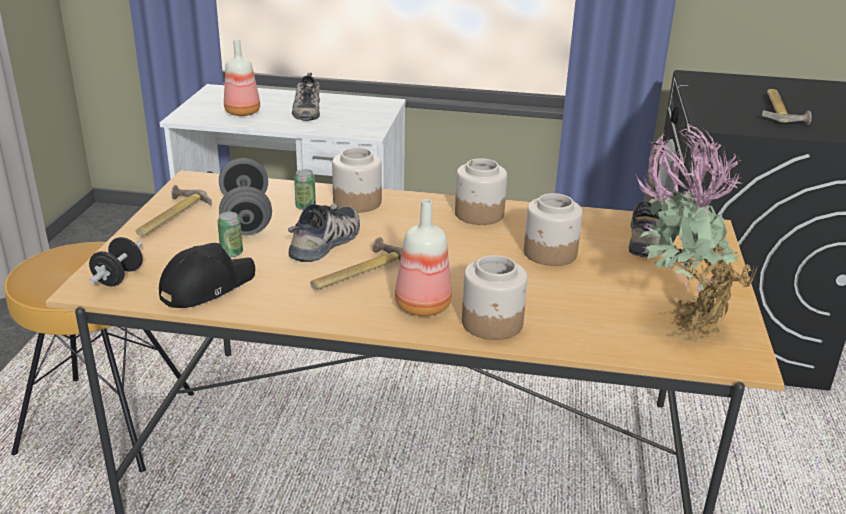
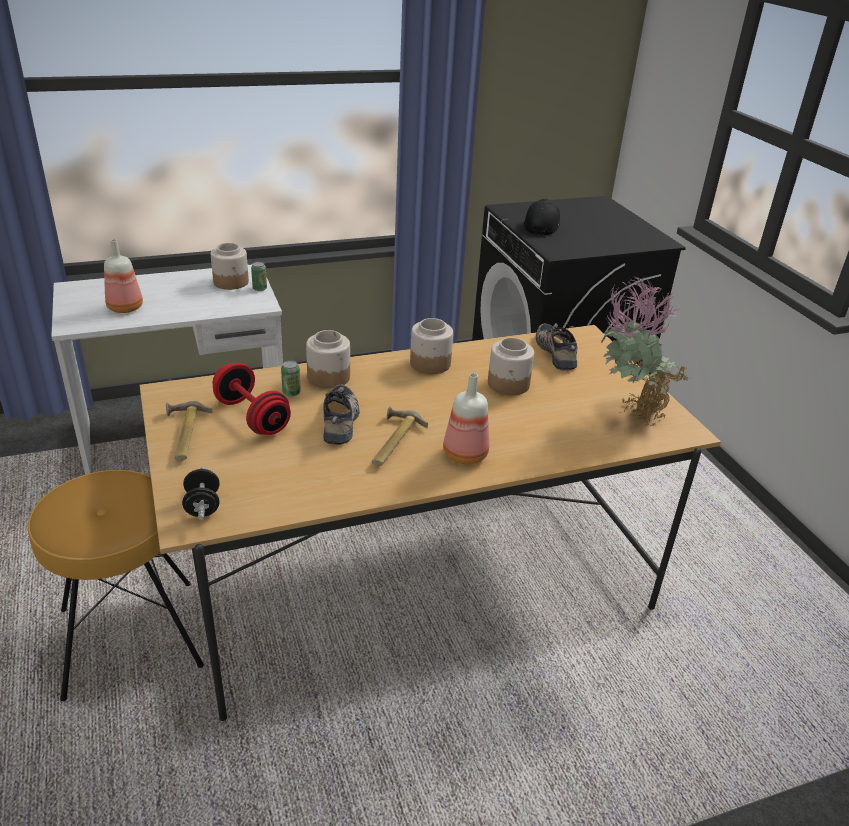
camera: 30 degrees left, 5 degrees up
(206, 286) = (287, 490): black cap -> black cap (540, 225)
(231, 253) = (275, 453): can -> can (259, 288)
(246, 218) = (252, 417): grey dumbbell -> red dumbbell
(306, 109) = (182, 292): shoe -> none
(492, 323) = (523, 453): jar -> jar (231, 282)
(781, 111) = (587, 231): hammer -> none

